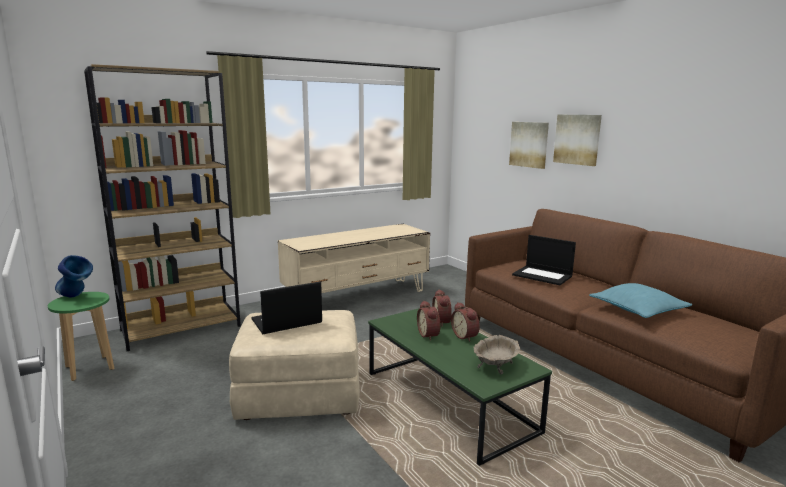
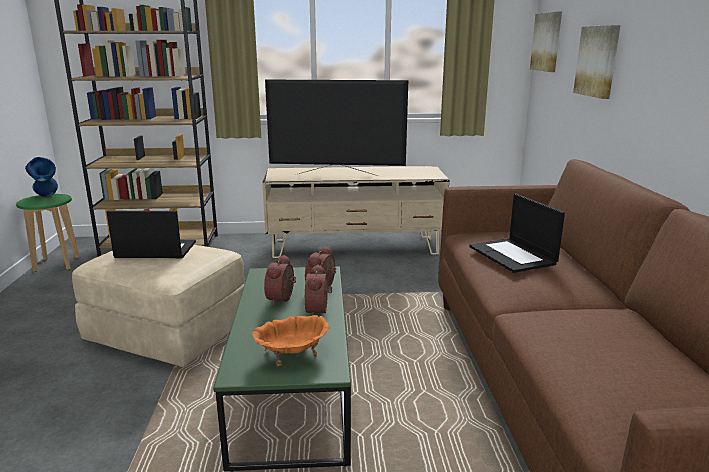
camera: 30 degrees right, 5 degrees up
(346, 238) = (337, 175): none -> television
(495, 365) = (292, 354): beige bowl -> orange bowl
(577, 139) = (648, 51): picture -> picture (547, 42)
(638, 309) = (576, 332): turquoise pillow -> none

